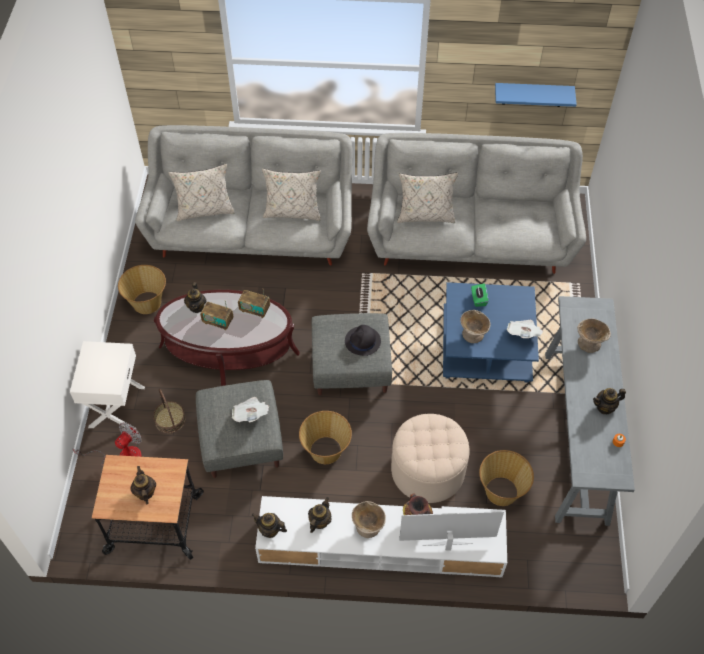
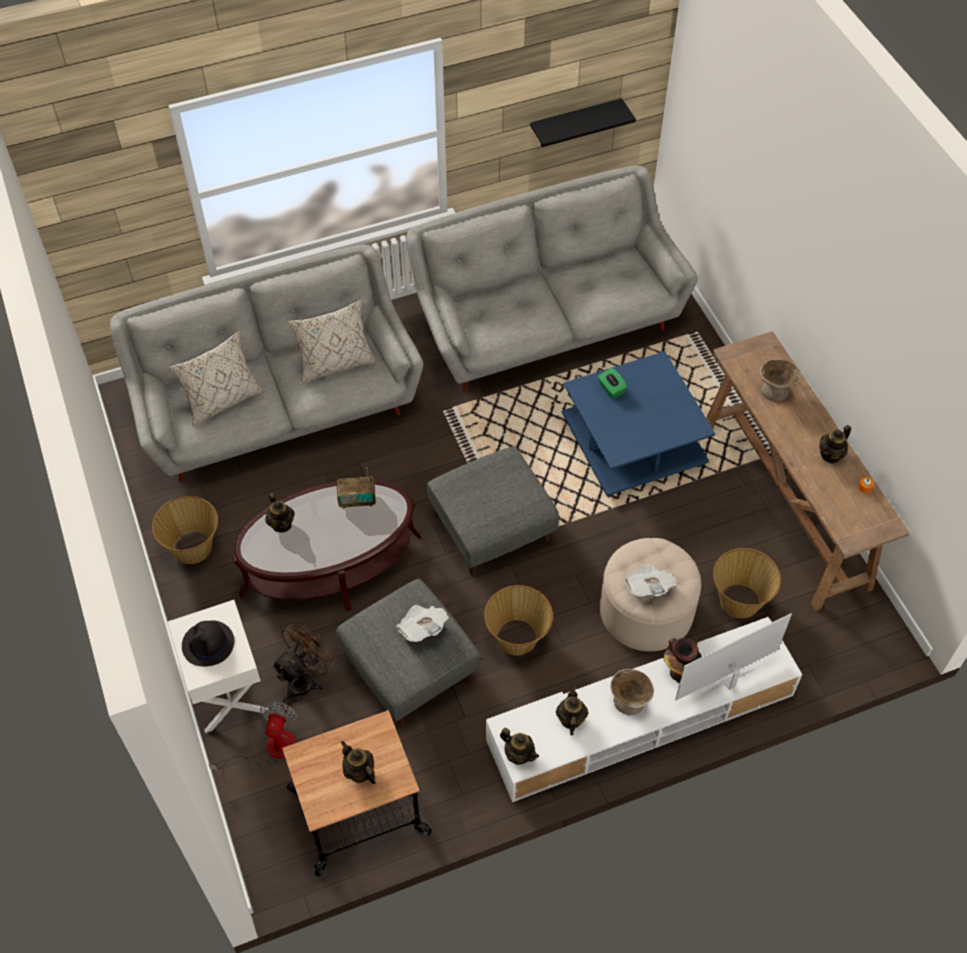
camera: 25 degrees left, 0 degrees up
(170, 419) = (306, 679): basket -> brown fan
(218, 322) = (319, 532): radio -> none
(270, 530) = (519, 754): teapot -> teapot turned 135 degrees counterclockwise
(362, 341) = (506, 489): black hat -> black hat (208, 644)
(425, 215) = (498, 312): beige pillow -> none
(472, 334) = (627, 432): beige bowl -> none
(523, 334) = (683, 410): newspaper -> newspaper (648, 587)
(532, 94) = (575, 123): blue shelf -> black shelf
(575, 435) = (785, 505): grey console table -> brown console table

